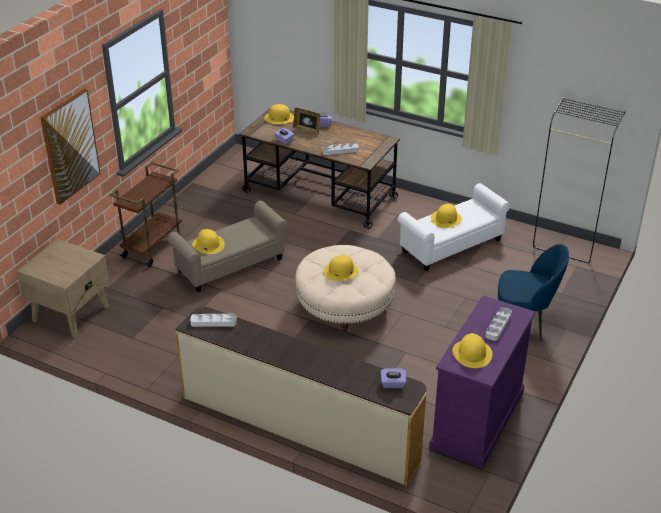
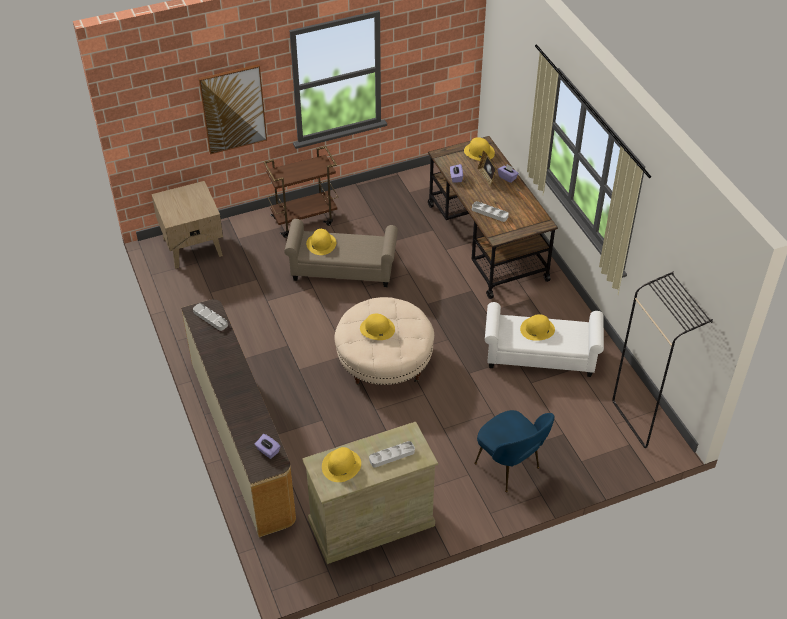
camera: 40 degrees right, 10 degrees up
(478, 420) = (371, 524): purple dresser -> beige dresser

